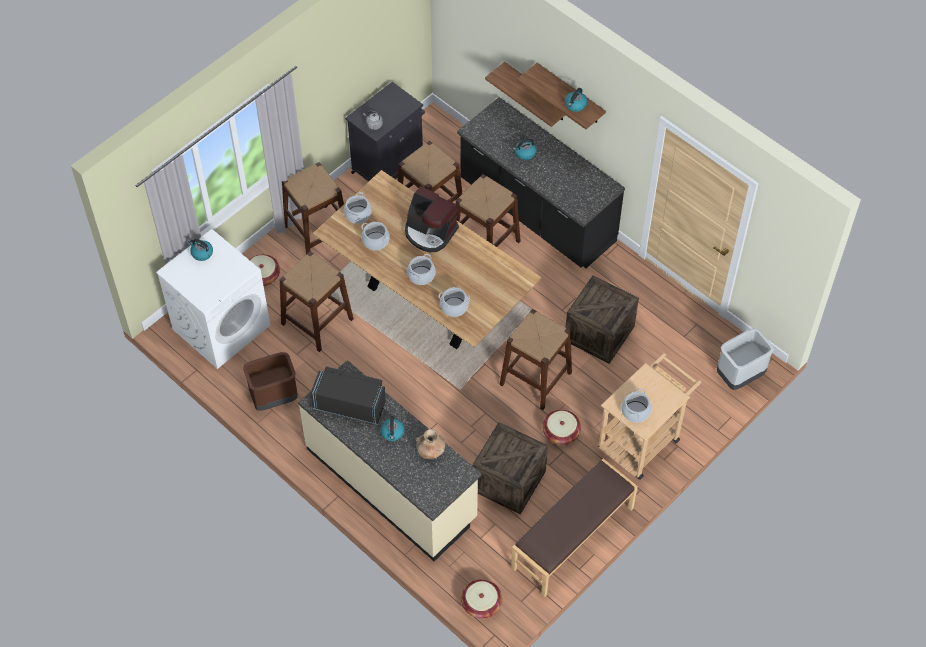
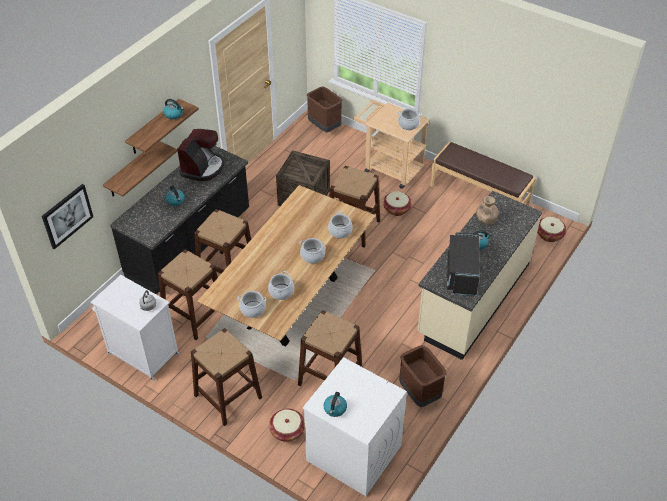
camera: 100 degrees left, 10 degrees down
(388, 165) = (142, 353): black cabinet -> white cabinet
(430, 232) = (265, 257): coffee machine -> coffee machine (203, 168)
(466, 36) = (67, 216): none -> picture
(508, 481) = (446, 232): crate -> none
(739, 375) = (324, 127): grey trash can -> brown trash can

